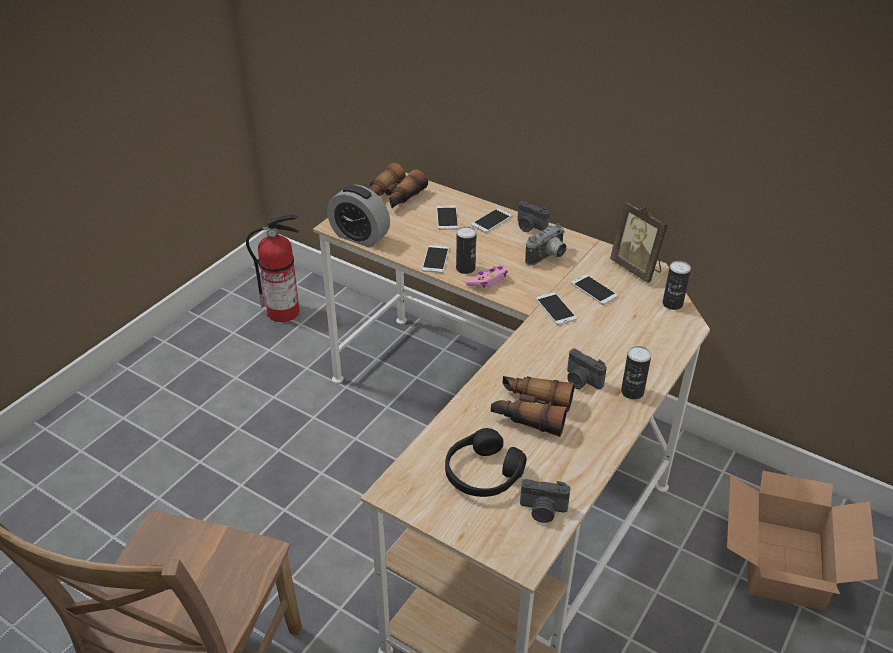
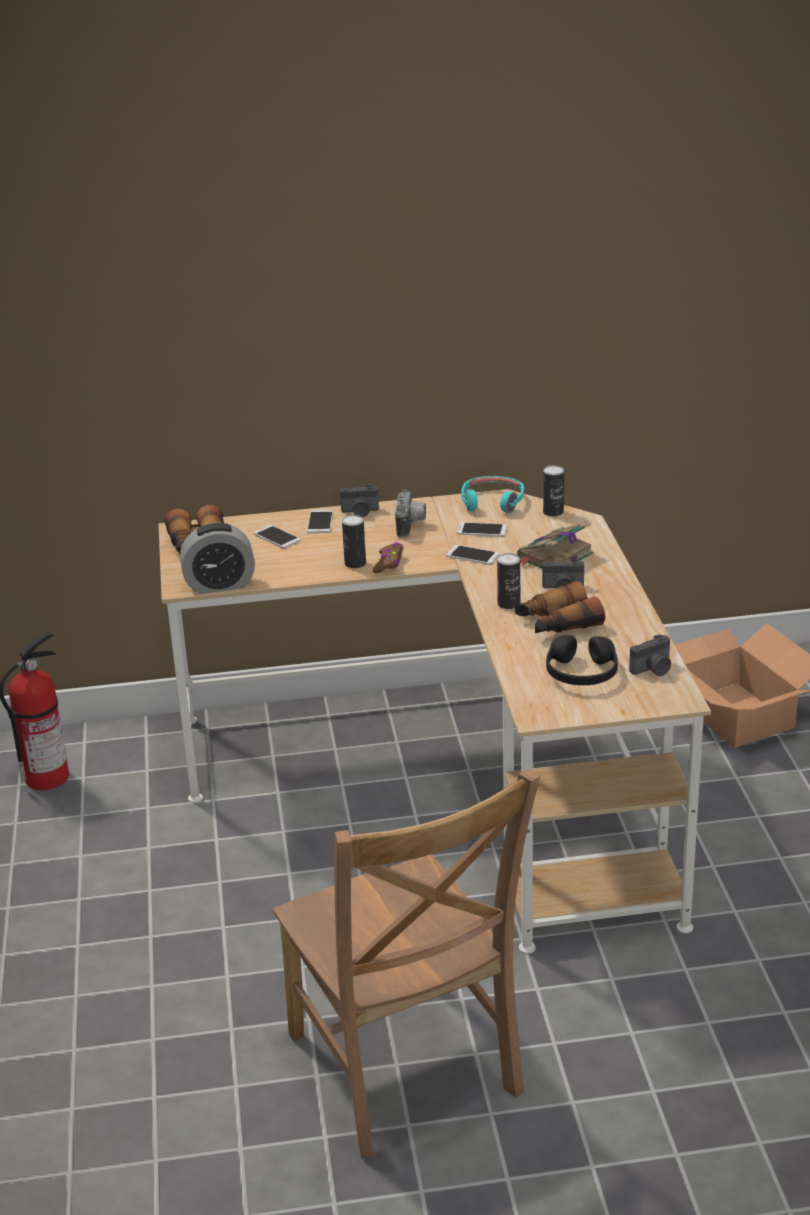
camera: 40 degrees left, 10 degrees down
(435, 259) = (318, 569): phone -> none
(488, 281) = (389, 563): pink game controller -> brown game controller
(615, 346) = (554, 557): none -> book
(632, 392) = (607, 577): can -> can (509, 604)
(637, 268) = (492, 502): picture frame -> turquoise headphones

